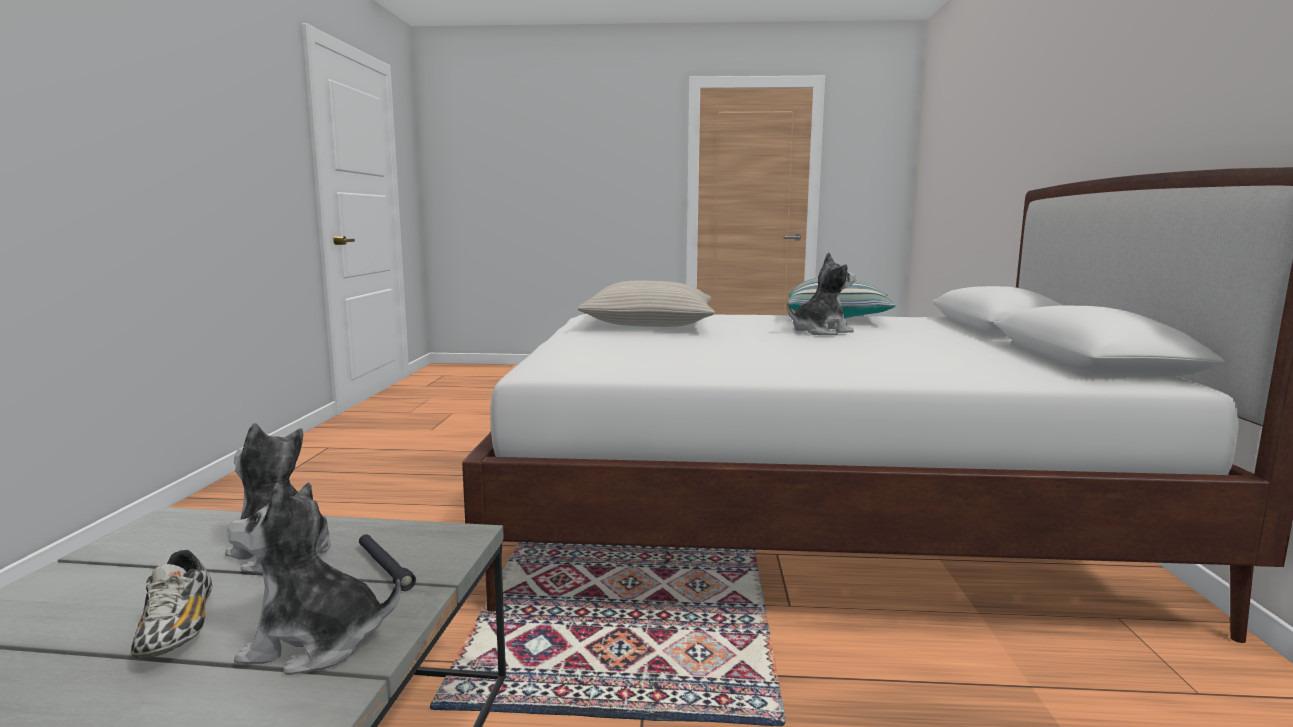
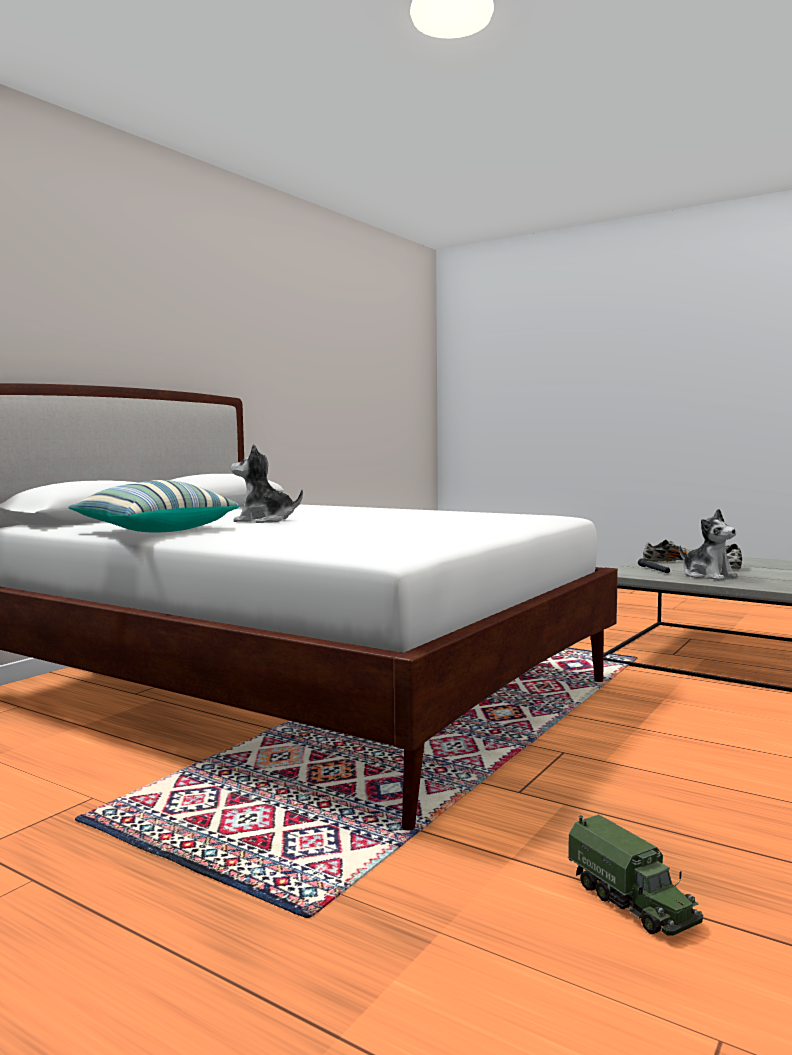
camera: 150 degrees left, 5 degrees down
(314, 643) = (671, 562): plush toy -> shoe
(457, 449) = (632, 901): none -> toy truck
(649, 323) = (378, 533): beige pillow -> none

